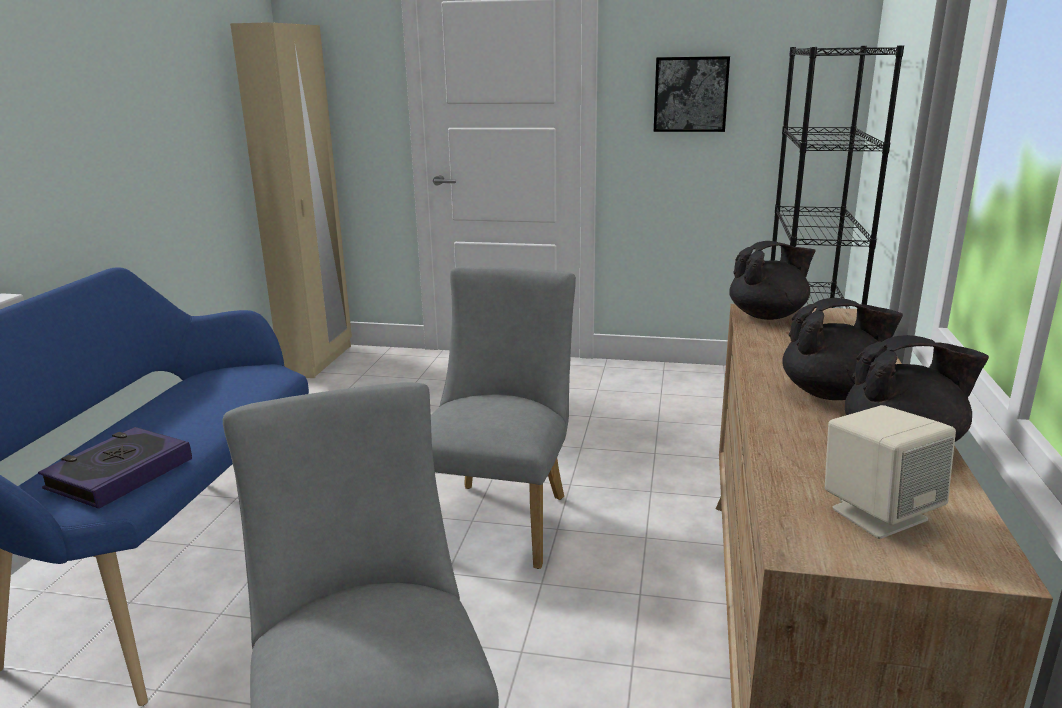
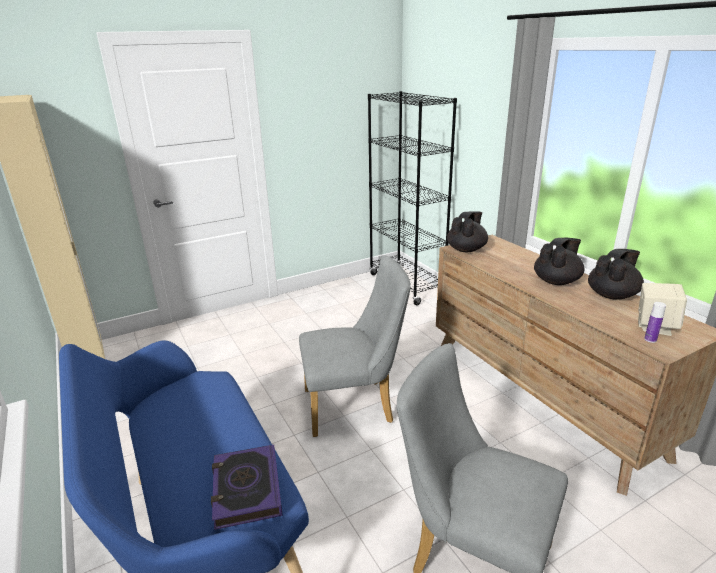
camera: 40 degrees left, 5 degrees up
(501, 517) = (355, 406): grey chair -> grey chair turned 105 degrees clockwise
(690, 94) = (315, 124): picture -> none
(814, 525) = (650, 339): none -> bottle

